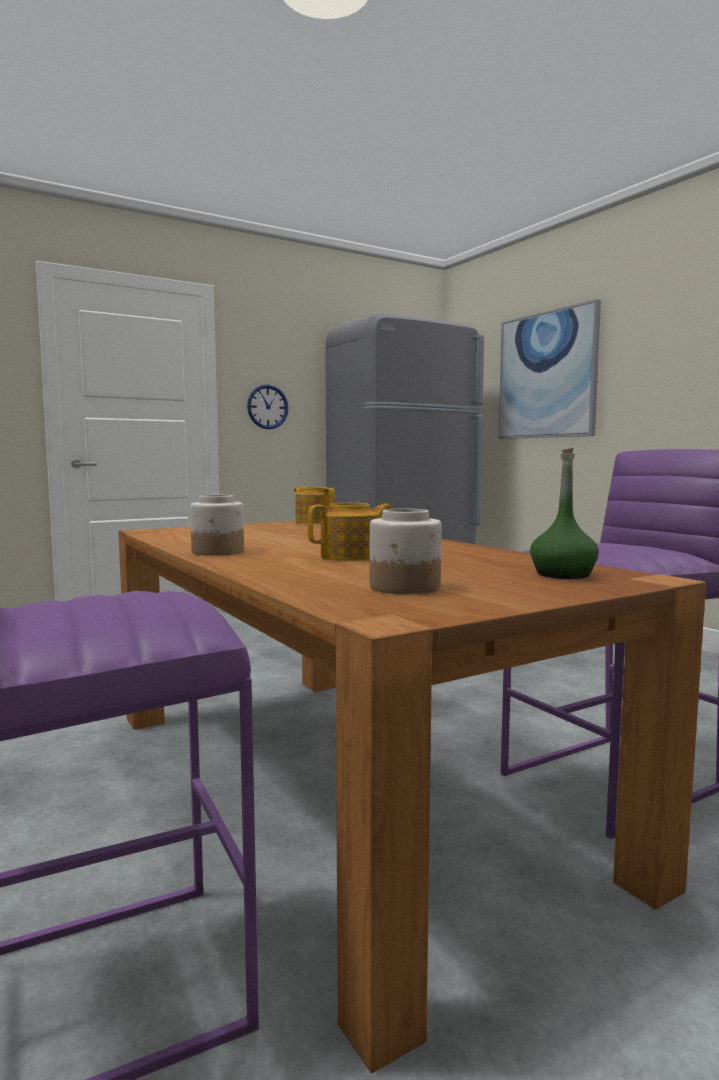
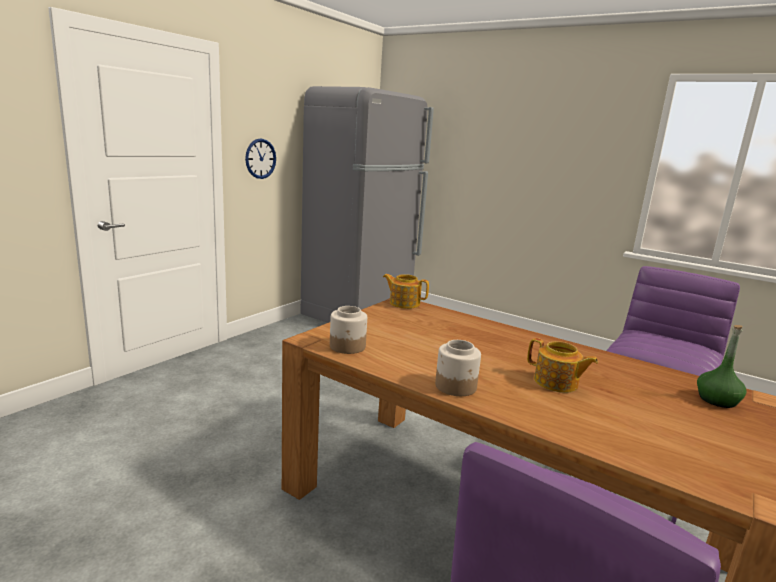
camera: 25 degrees left, 10 degrees up
(351, 556) = (556, 383): teapot -> teapot turned 90 degrees clockwise
(405, 587) = (684, 441): jar -> jar (348, 346)
(547, 375) = (478, 145): picture -> none

